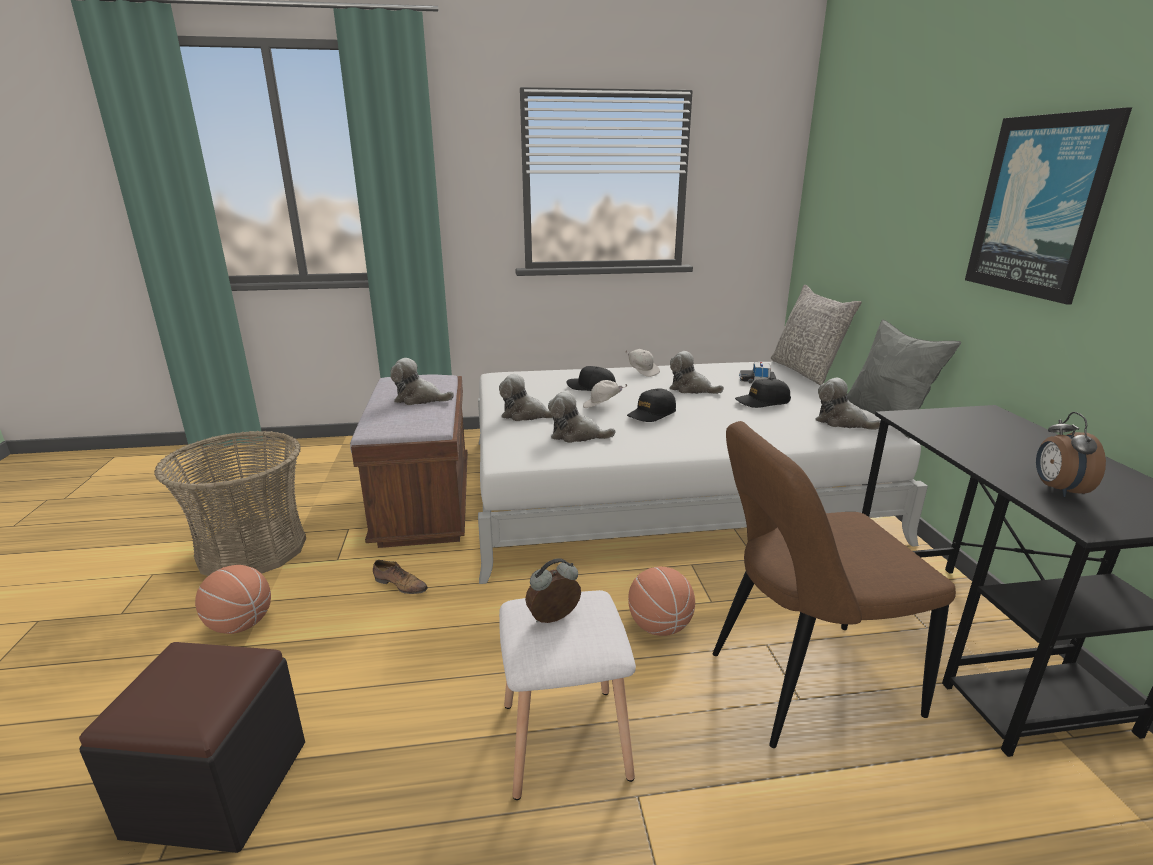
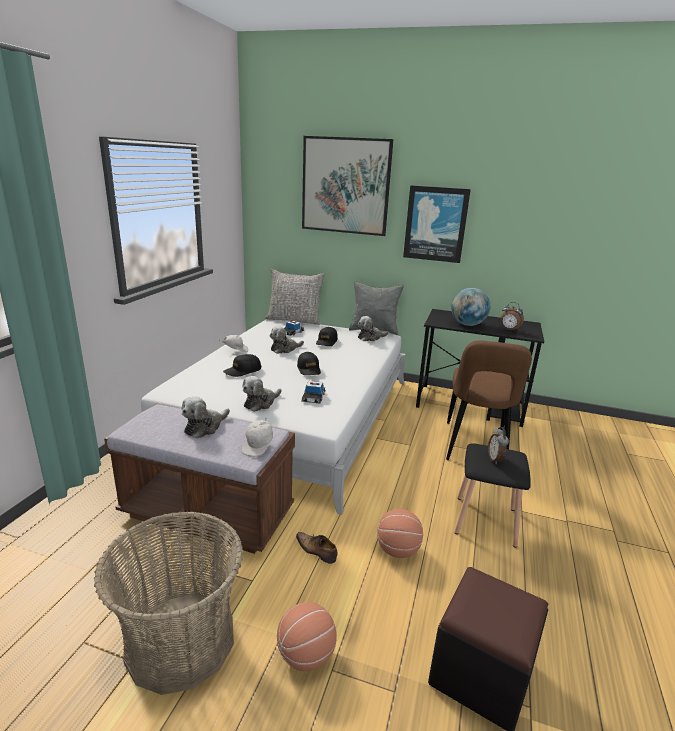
camera: 65 degrees left, 0 degrees up
(400, 585) = (316, 551): shoe -> shoe turned 105 degrees counterclockwise
(563, 741) = (486, 521): white stool -> black stool
(576, 435) = (313, 397): plush toy -> toy car
(602, 406) = (278, 377): white cap -> white cap (259, 446)
(659, 626) = (420, 466): basketball -> basketball (398, 550)
(911, 136) = (345, 186): none -> picture
(974, 444) = (467, 324): none -> globe

